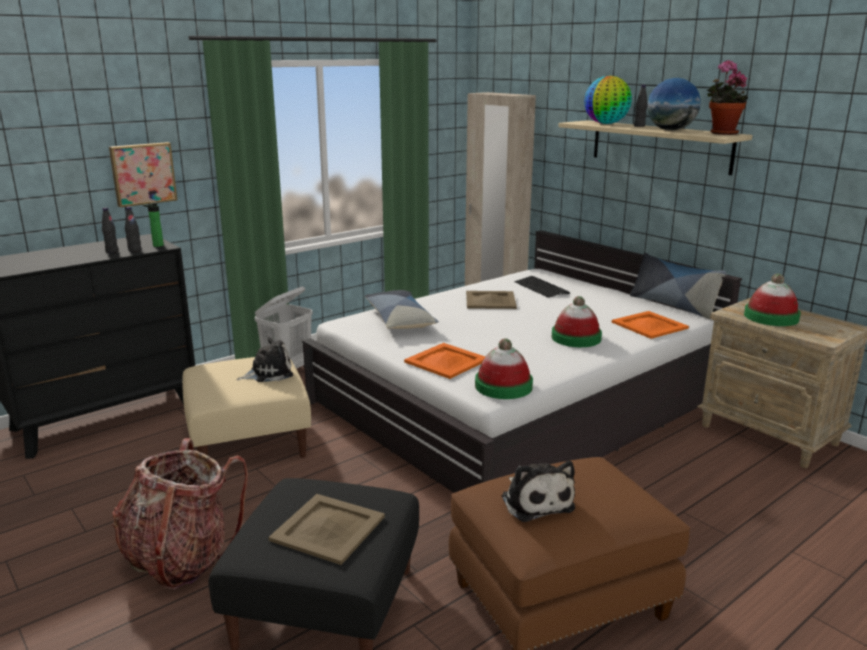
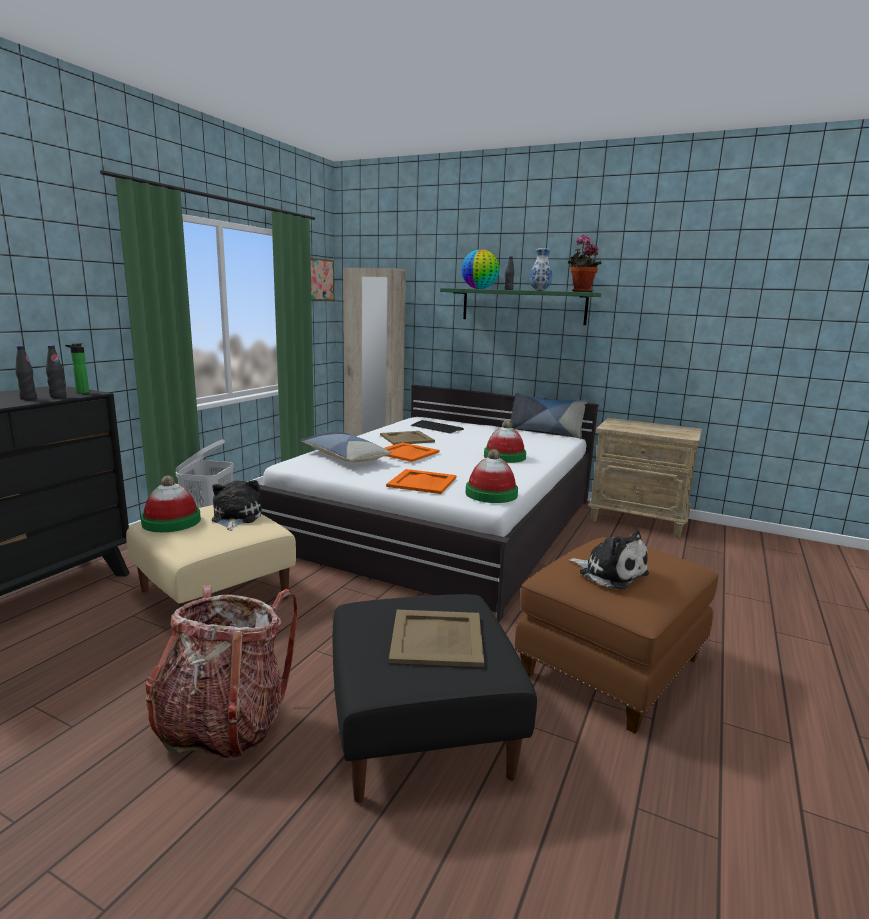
camera: 25 degrees left, 5 degrees down
(143, 174) = (46, 317): picture -> picture (318, 279)
(268, 373) = (235, 517): plush toy -> plush toy turned 45 degrees counterclockwise
(649, 325) = (546, 444): orange tray -> orange tray (406, 453)
(660, 146) = (523, 306): beige shelf -> green shelf
(671, 130) = (540, 290): globe -> vase
(771, 317) = (637, 427): hat -> hat (171, 521)

